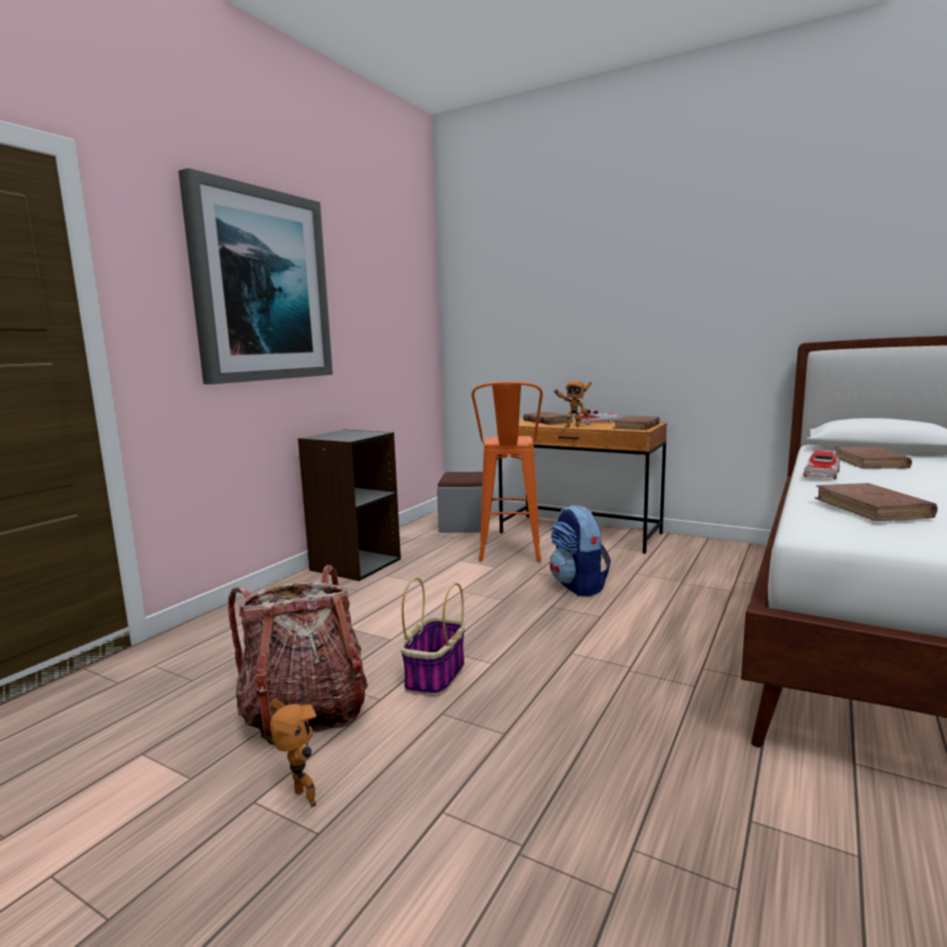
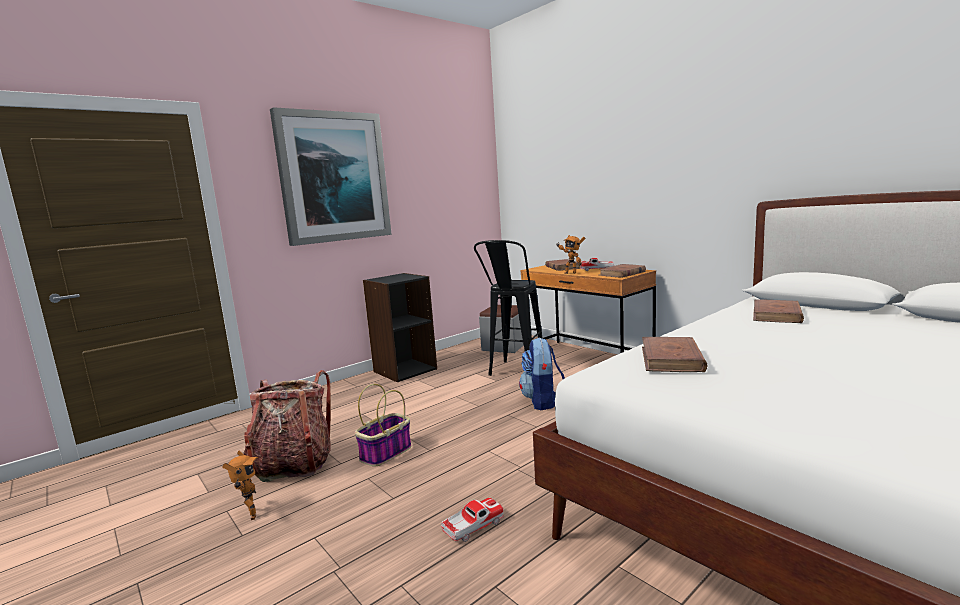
camera: 20 degrees right, 0 degrees up
(510, 556) = (514, 373): orange stool -> black stool
(821, 474) = (704, 325): toy car -> toy car (473, 526)

